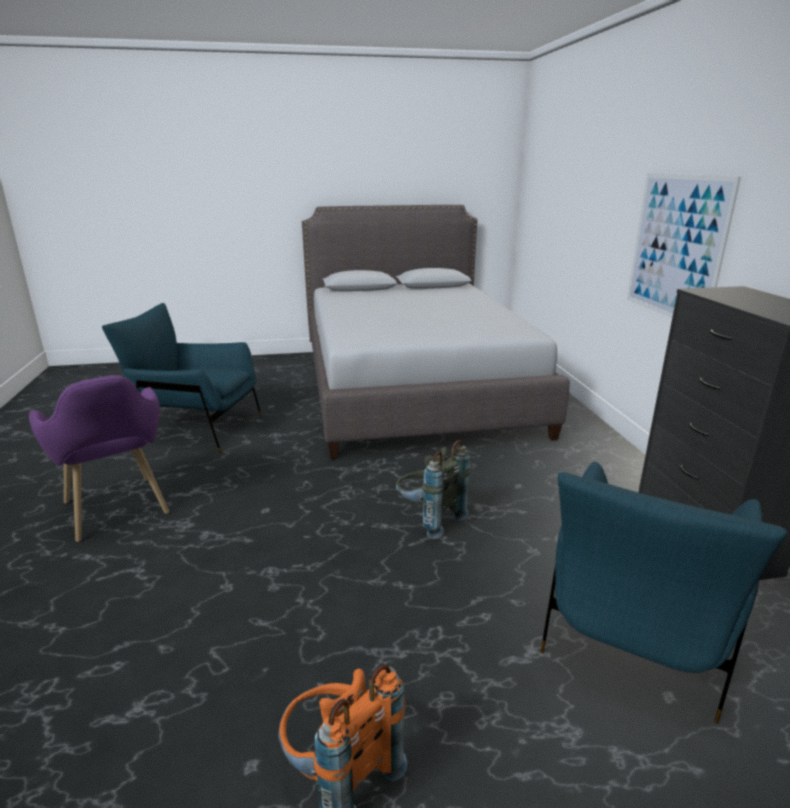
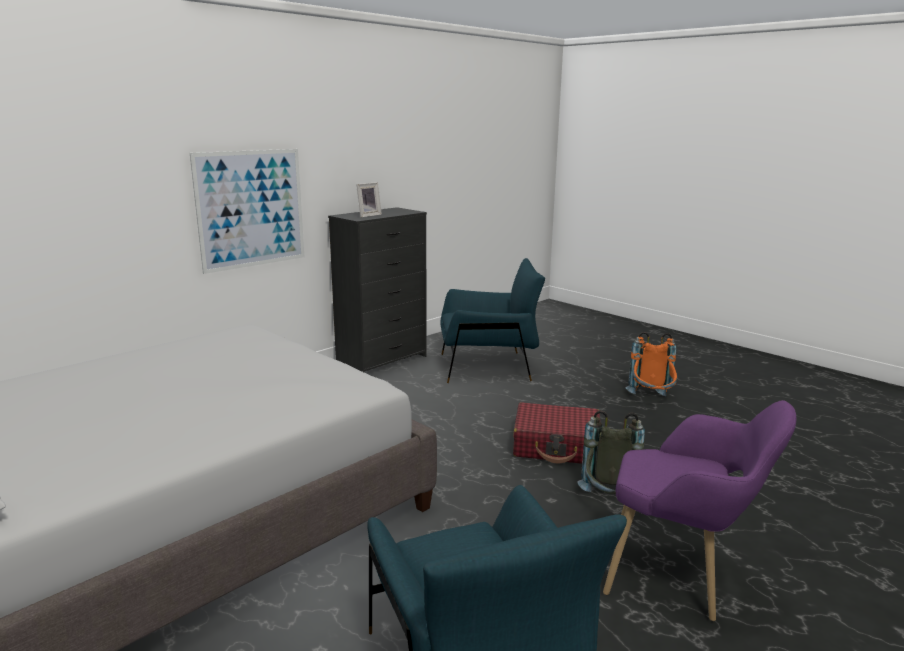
camera: 125 degrees left, 5 degrees down
(119, 515) = (680, 579): purple armchair -> purple armchair turned 90 degrees clockwise
(333, 561) = (556, 446): none -> red suitcase
(428, 519) = (466, 431): grey backpack -> grey backpack (610, 503)
(736, 296) = (368, 215): none -> picture frame

